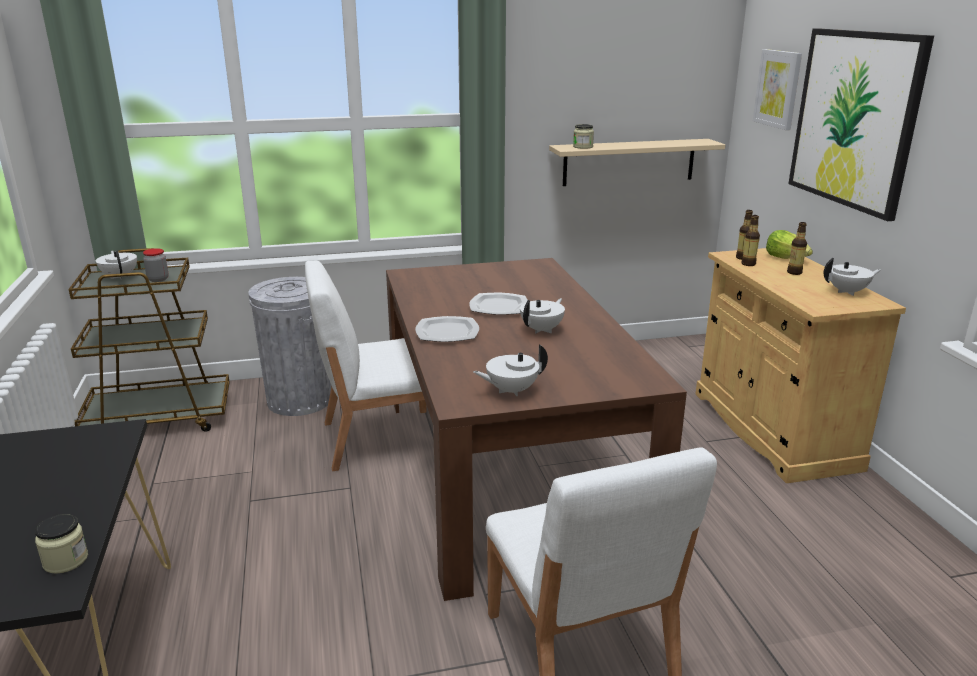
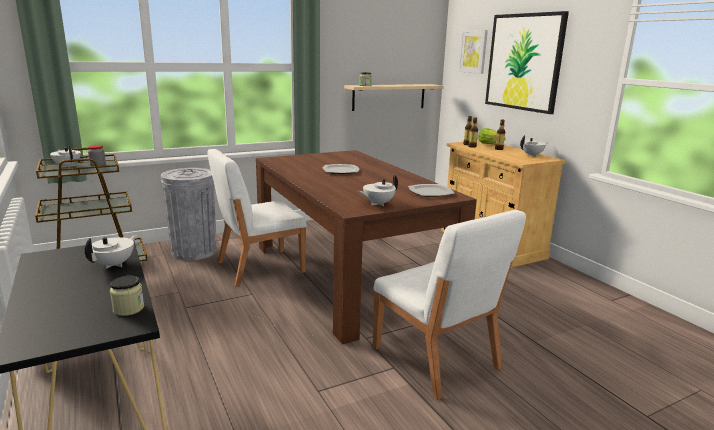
camera: 15 degrees left, 5 degrees down
(446, 332) = (318, 182): plate -> plate (430, 192)
(542, 330) = (375, 179): white teapot -> white teapot (115, 264)

